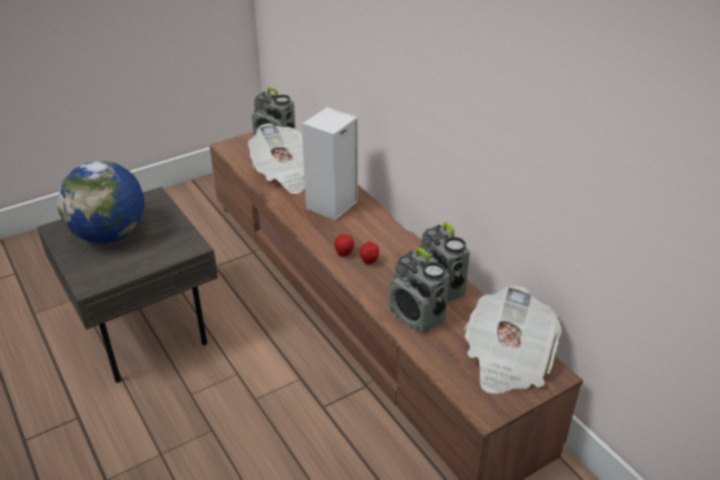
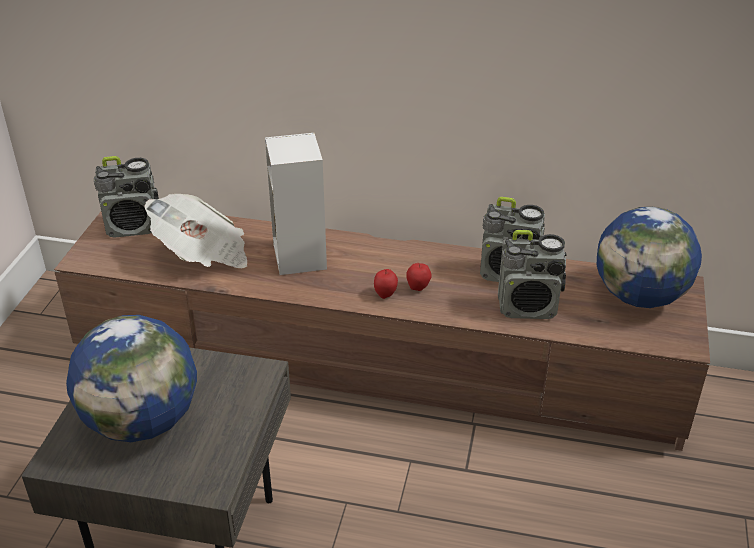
camera: 45 degrees left, 0 degrees up
(507, 360) = (639, 296): newspaper -> globe

